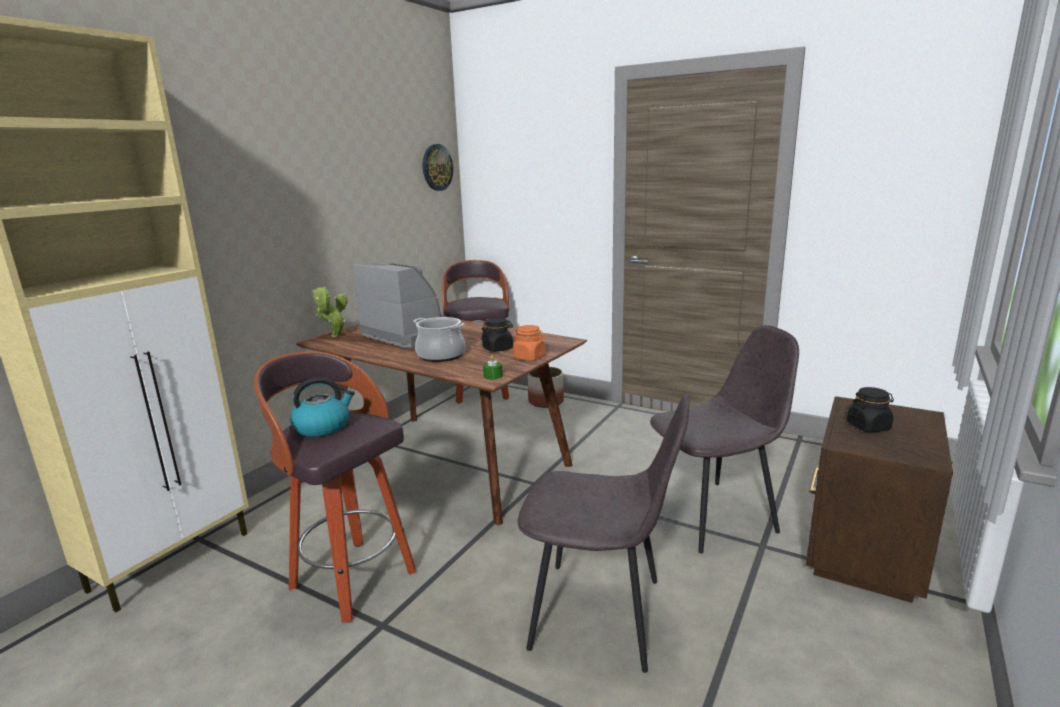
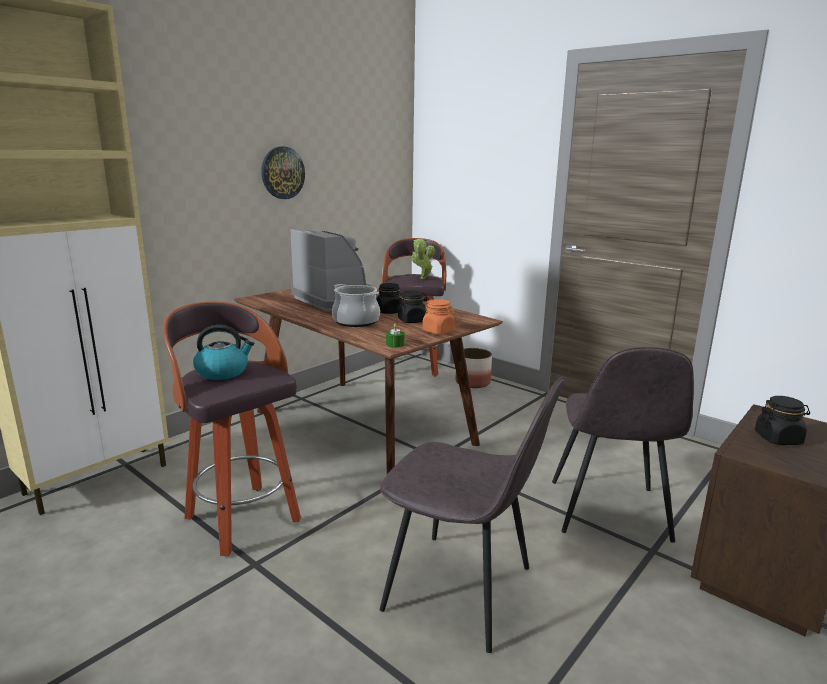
camera: 10 degrees right, 0 degrees up
(334, 337) = (269, 296): potted plant -> potted plant (422, 278)
(437, 167) = (389, 146): wall clock -> wall clock (282, 173)
(470, 341) = (389, 312): none -> black jar
(713, 514) = (609, 512): grey chair -> grey chair turned 105 degrees clockwise

